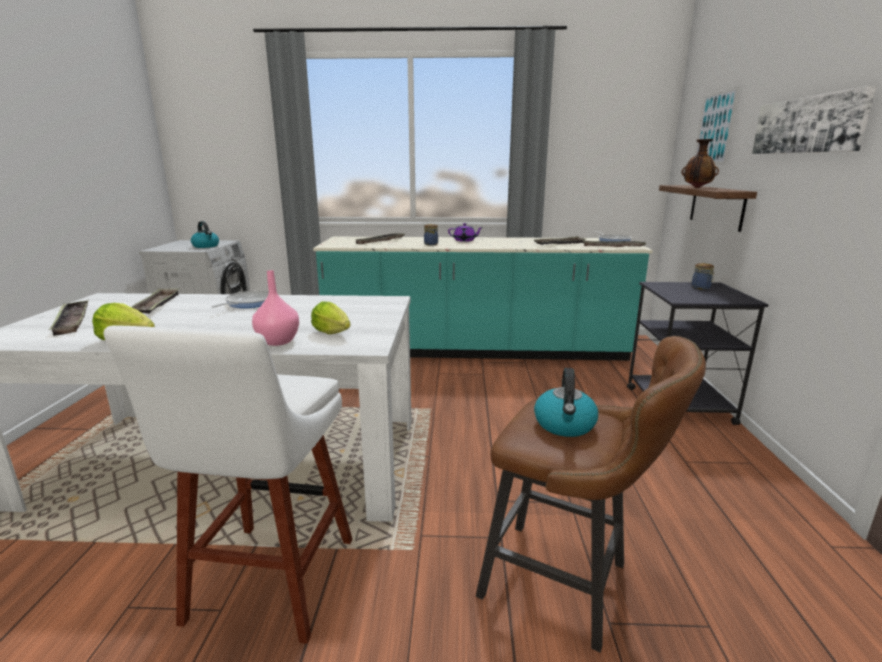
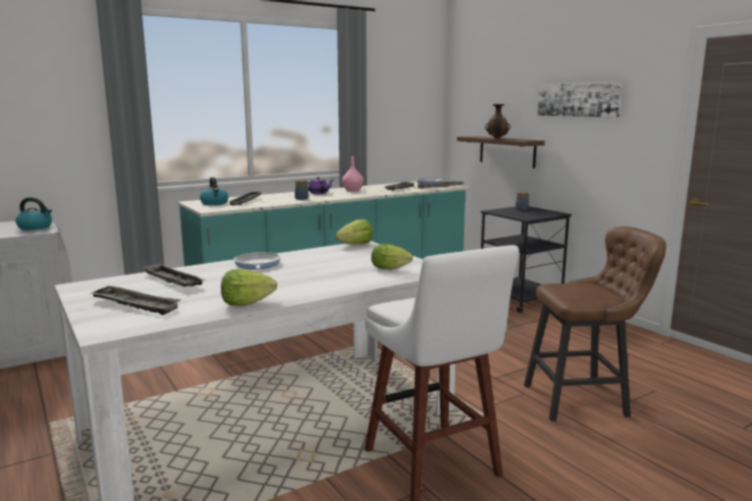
camera: 35 degrees left, 5 degrees down
(279, 341) = (370, 279): pink vase -> pink vase (353, 190)
(382, 299) = (356, 245): none -> lettuce
(565, 425) = (581, 290): kettle -> kettle (214, 203)
(714, 128) = (493, 95): picture -> none

